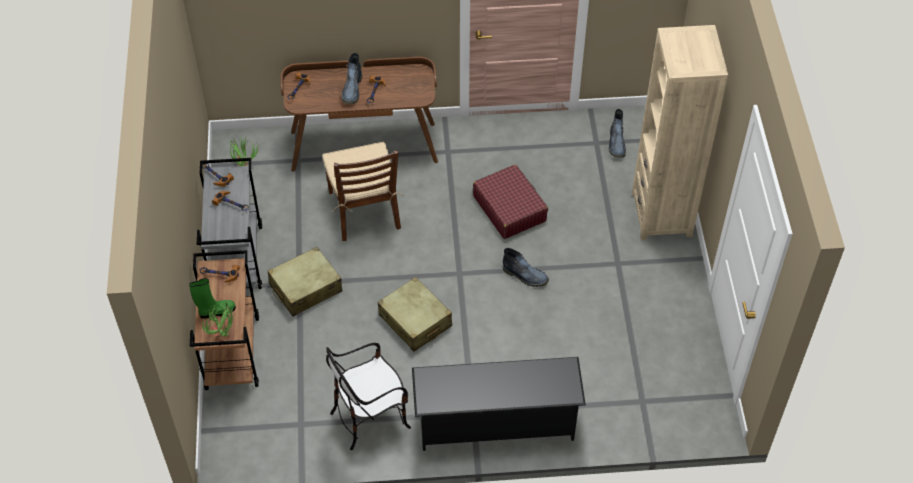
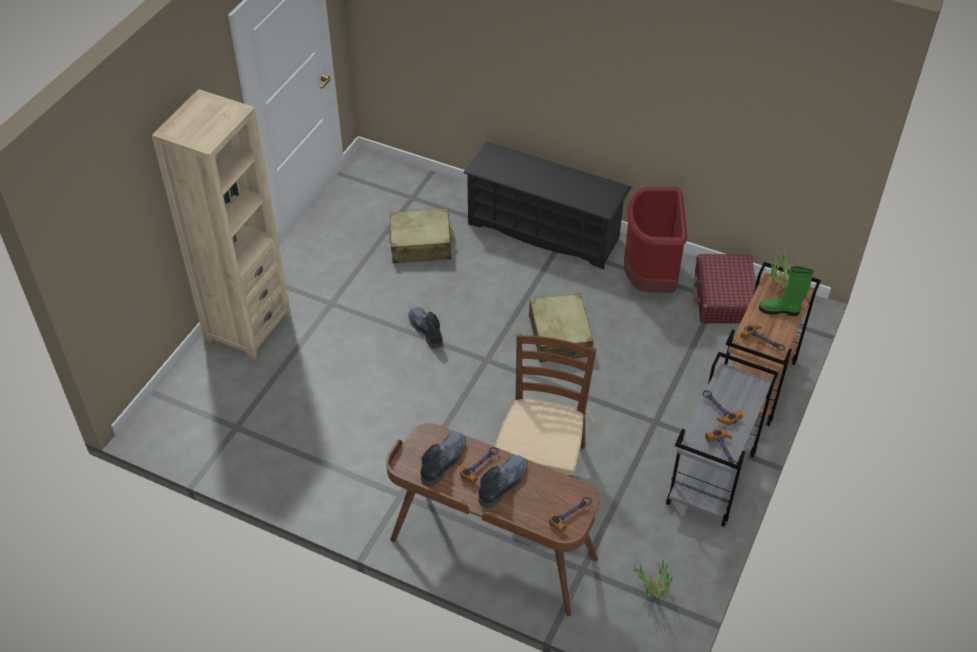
camera: 150 degrees left, 5 degrees down
(305, 288) = (651, 413): beige suitcase -> beige suitcase (421, 244)
(370, 417) = (650, 278): chair -> red trash can
(509, 208) = (387, 400): red suitcase -> red suitcase (724, 298)
(617, 144) = (216, 415): boot -> boot (444, 461)

